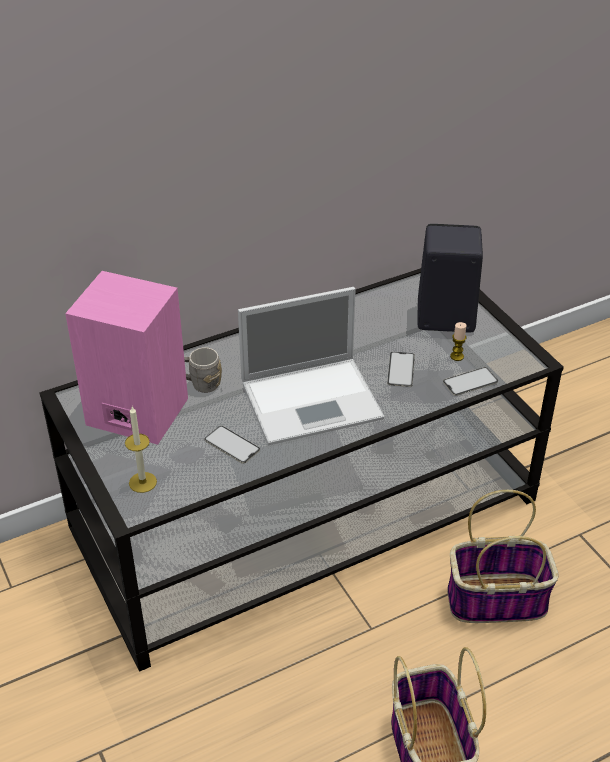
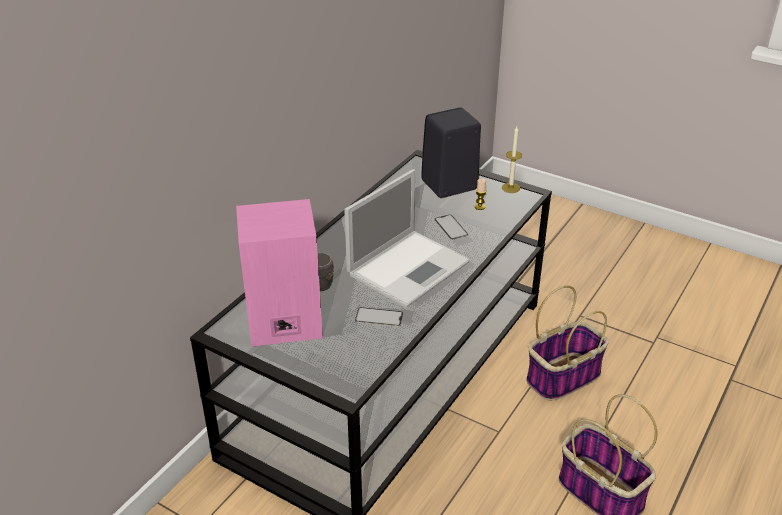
camera: 30 degrees left, 5 degrees down
(142, 482) = (336, 368): candle -> candle (510, 188)
(470, 382) = (503, 219): phone -> none

